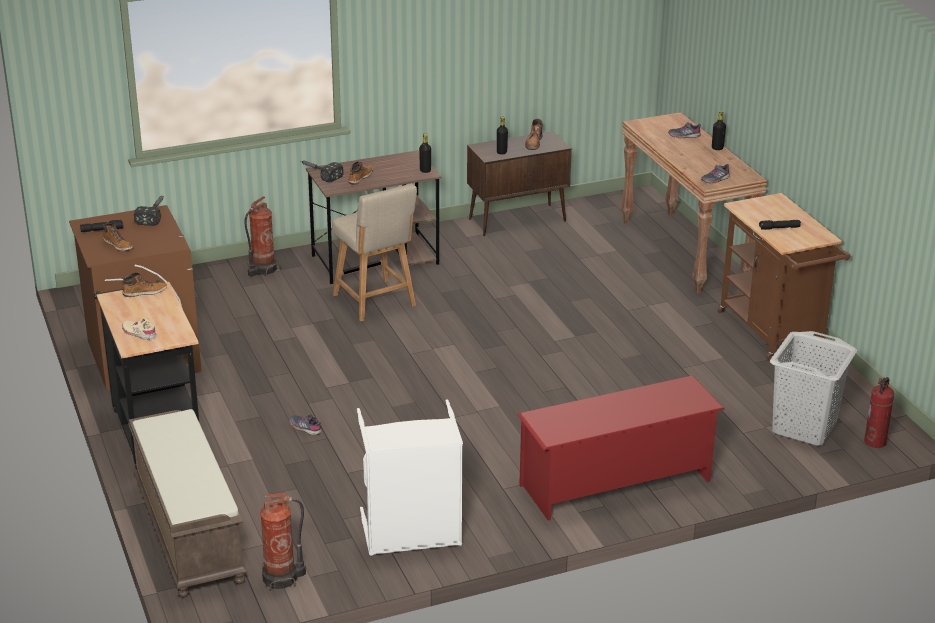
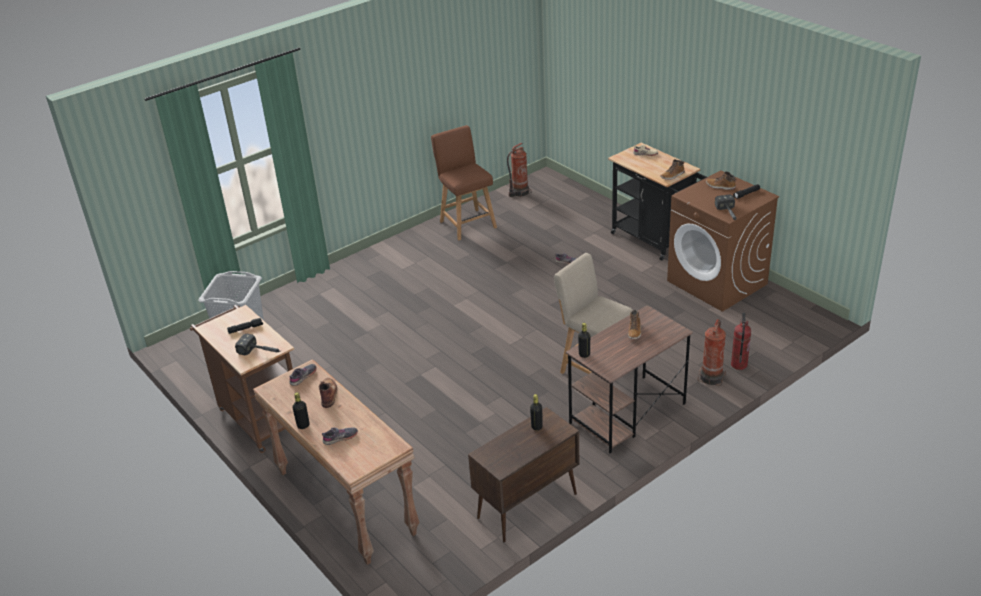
camera: 165 degrees right, 5 degrees up
(187, 531) = (583, 199): brown bench -> none
(319, 173) = (674, 327): hammer -> hammer (261, 352)
(411, 535) = (466, 223): white laundry basket -> brown chair
(534, 142) = (511, 452): brown boot -> brown boot (328, 394)
(616, 483) = (362, 274): red shoe rack -> none
(875, 442) = (194, 338): fire extinguisher -> fire extinguisher (738, 364)

